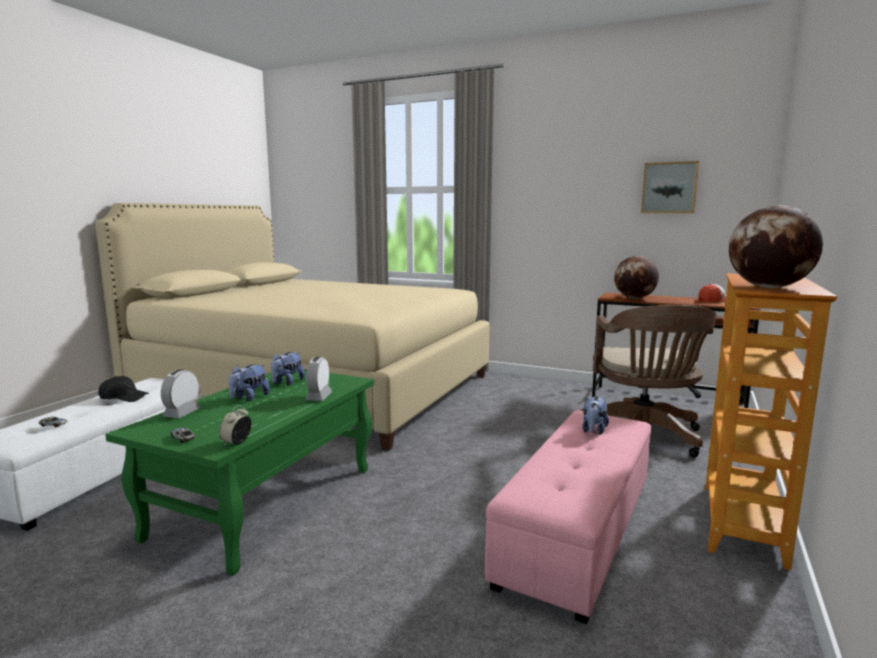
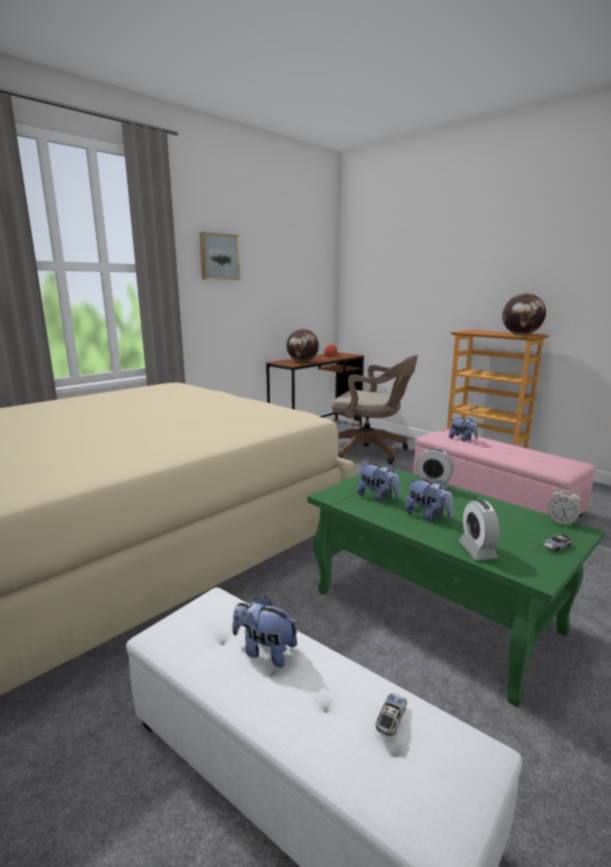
camera: 70 degrees left, 5 degrees up
(123, 397) = (265, 651): black cap -> plush toy
(182, 413) = (477, 550): alarm clock -> alarm clock turned 45 degrees clockwise
(669, 188) = (293, 275): picture -> picture (219, 257)

